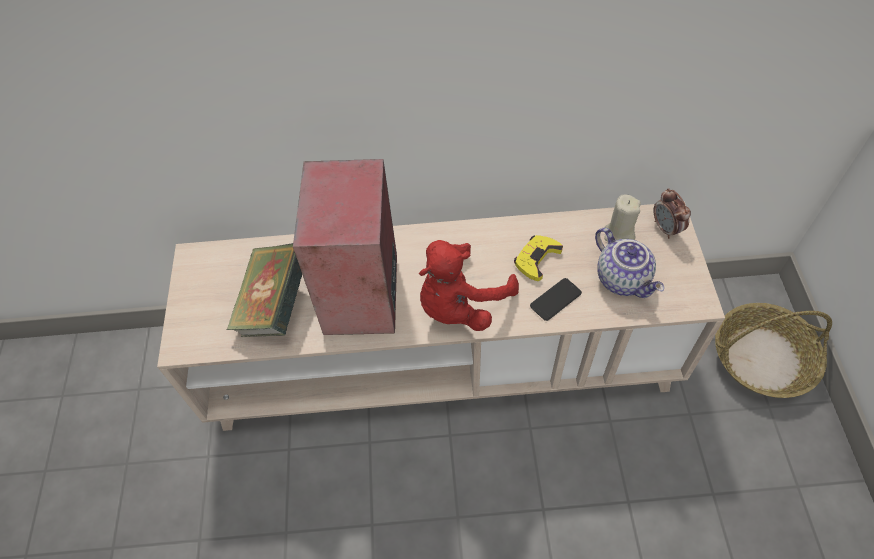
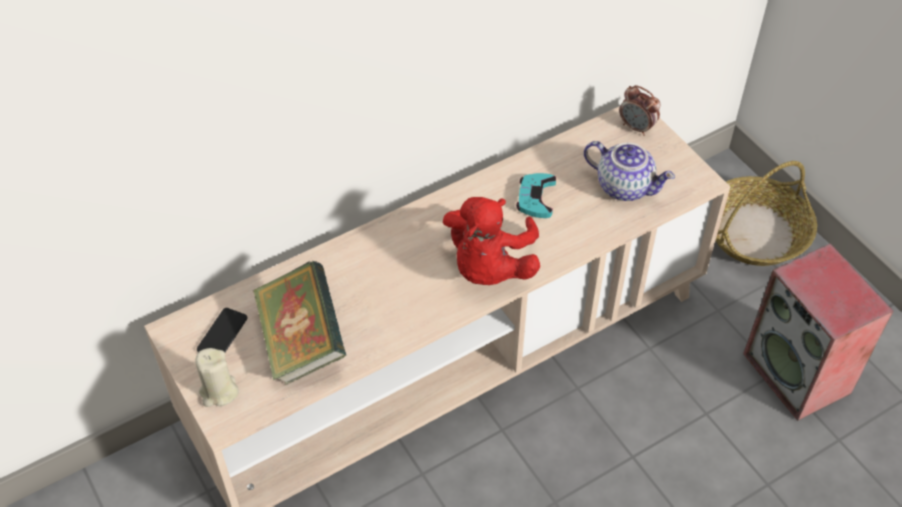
camera: 30 degrees left, 5 degrees down
(363, 295) = (386, 296): speaker -> speaker (799, 373)
(536, 259) = (535, 198): yellow game controller -> turquoise game controller
(555, 299) = (575, 228): phone -> phone (222, 334)
(619, 234) = (597, 147): beige candle -> beige candle (219, 392)

